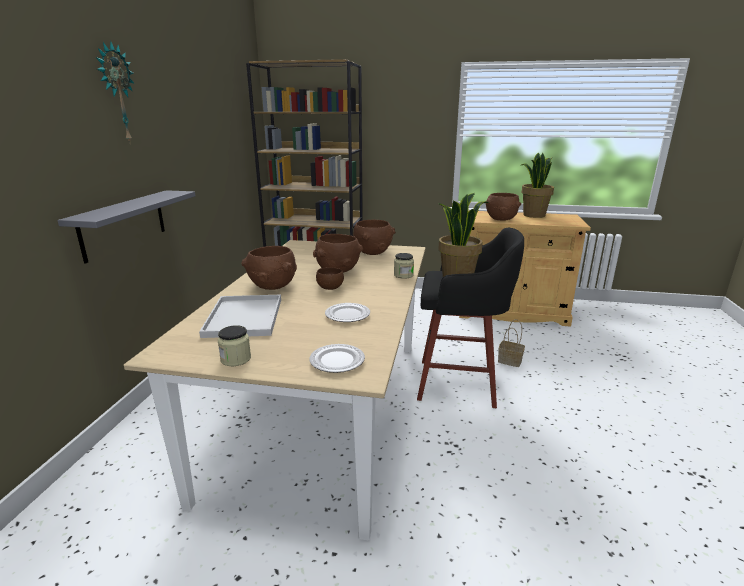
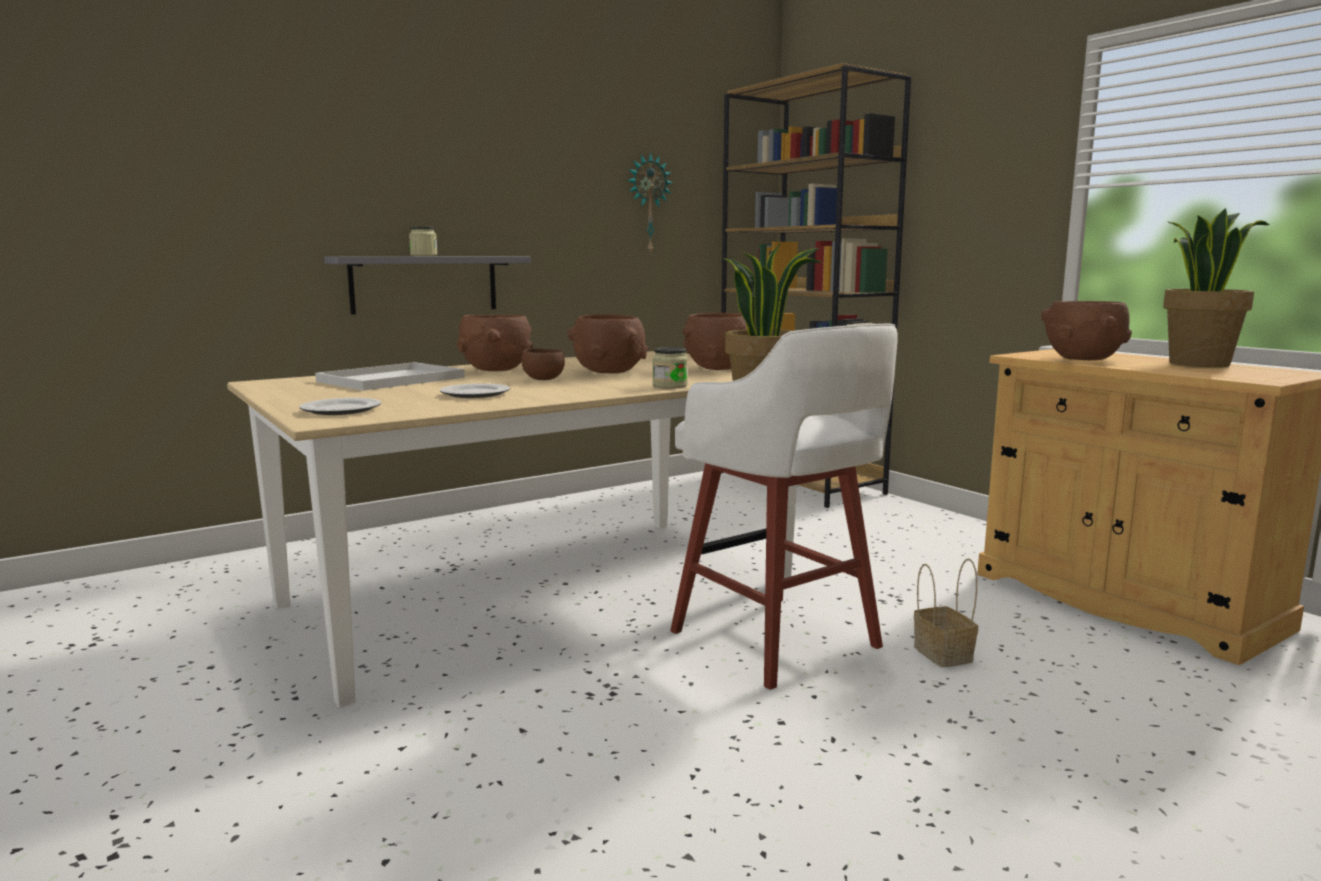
camera: 45 degrees right, 10 degrees down
(116, 94) = (448, 127): wall clock -> wall clock (648, 204)
(236, 359) = (288, 394): jar -> jar (423, 255)
(460, 383) = (778, 642): black stool -> white stool

